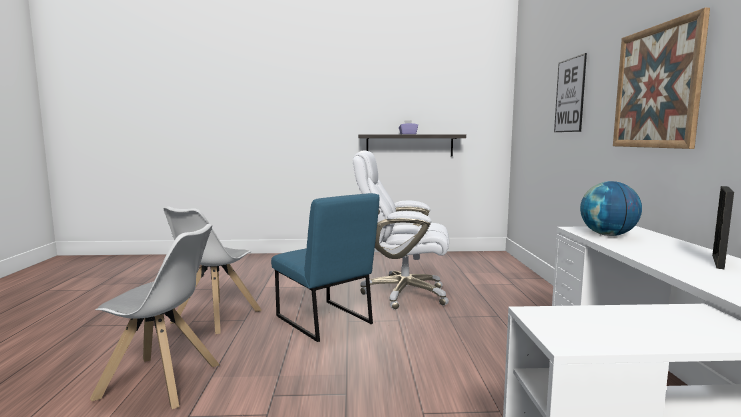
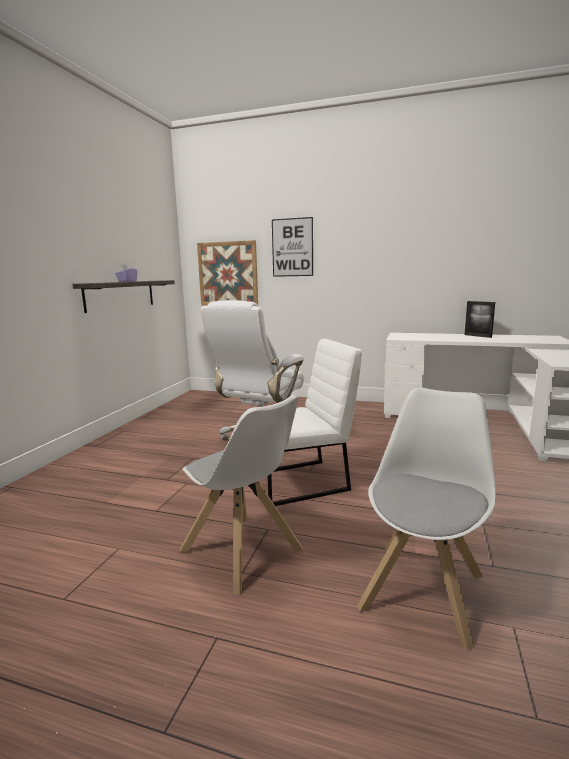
camera: 70 degrees left, 5 degrees up
(324, 321) = (301, 482): blue chair -> white chair
(608, 235) = (416, 337): globe -> none
(656, 87) = (396, 248): picture -> picture (228, 274)

